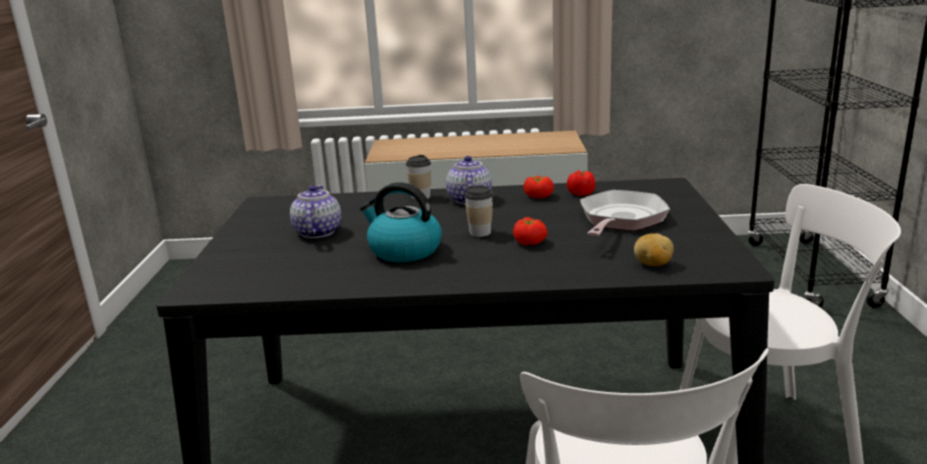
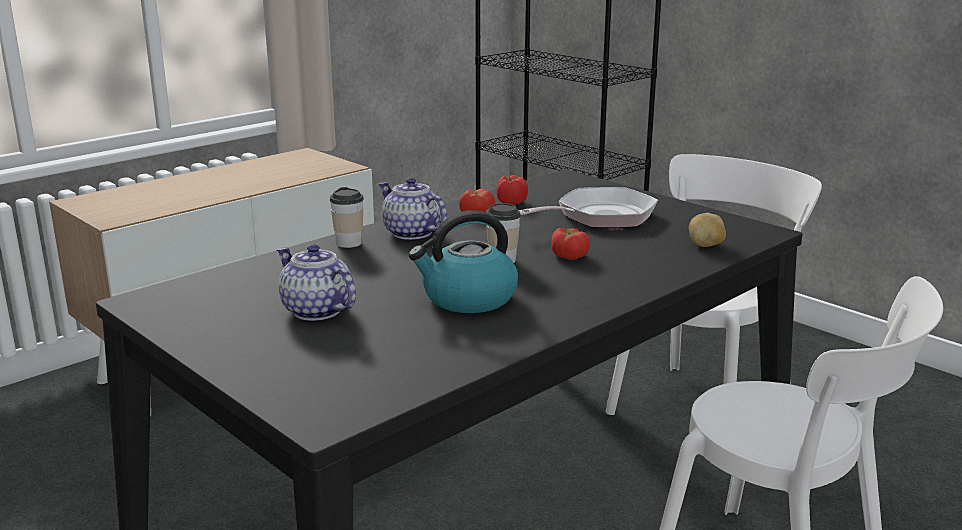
camera: 45 degrees left, 0 degrees up
(620, 220) = (599, 217): frying pan -> frying pan turned 75 degrees clockwise

